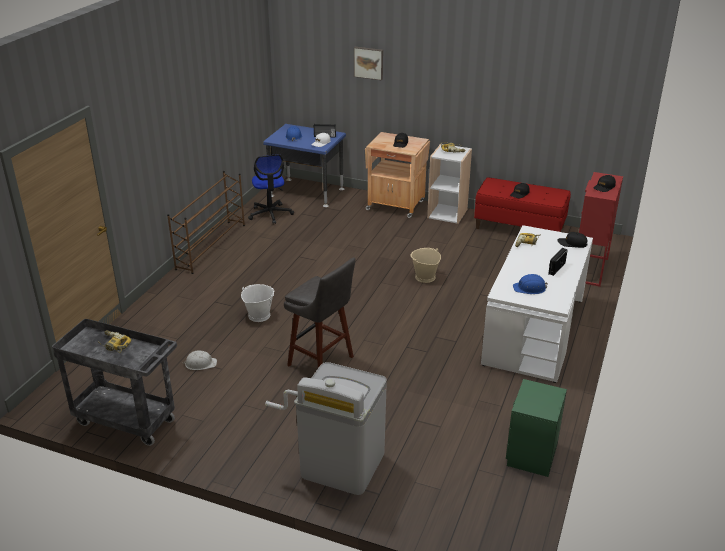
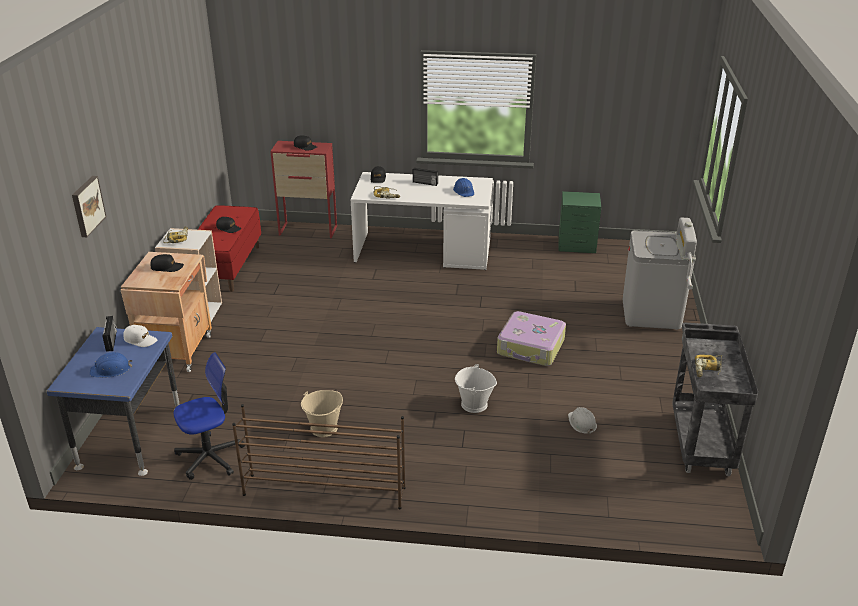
camera: 105 degrees left, 0 degrees up
(322, 362) = (531, 347): grey stool -> suitcase
(424, 277) = (351, 311): beige bucket -> beige bucket (324, 428)

